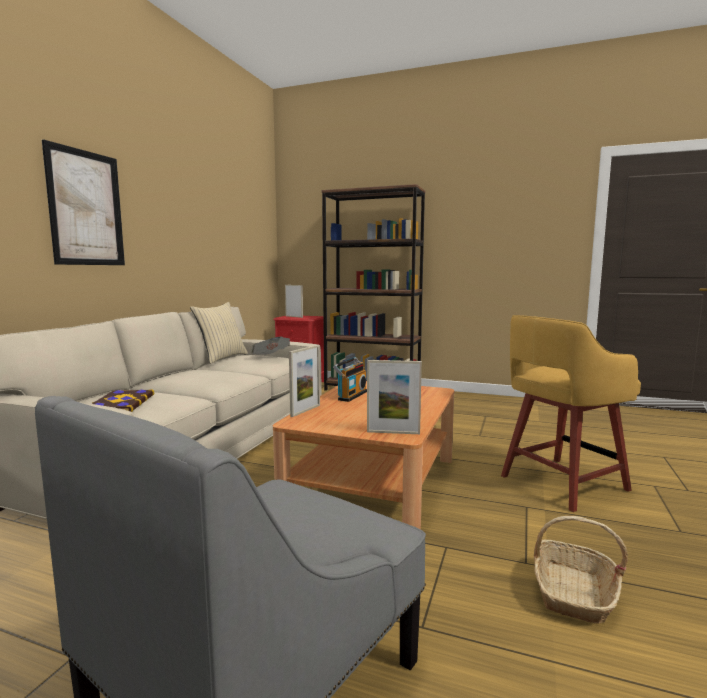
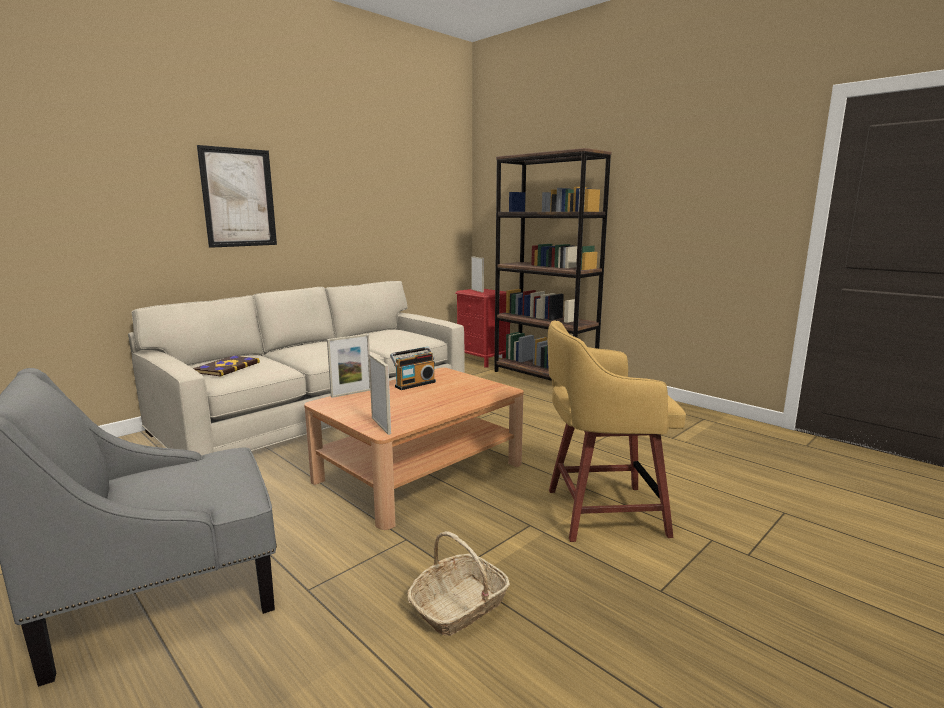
camera: 25 degrees right, 5 degrees up
(221, 358) = (369, 331): beige pillow -> none
(270, 357) = (409, 335): newspaper -> none
(393, 432) = (381, 425): picture frame -> picture frame turned 150 degrees counterclockwise

